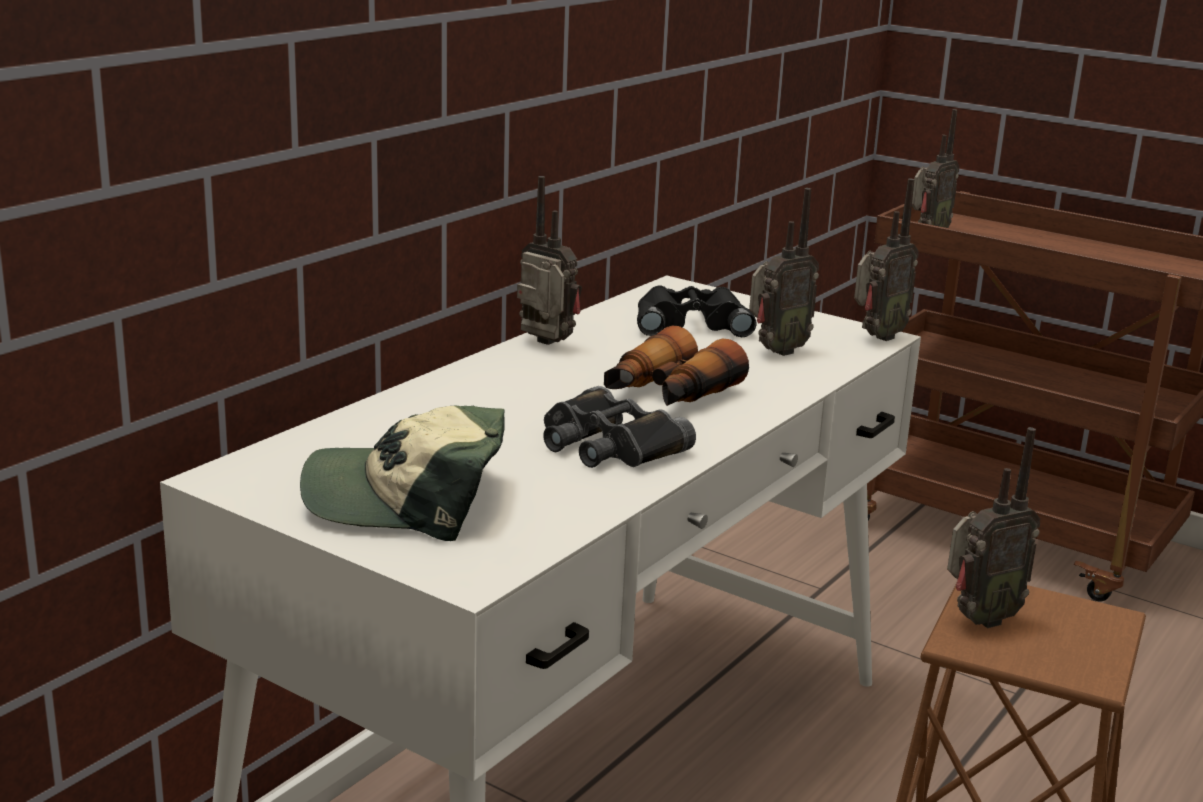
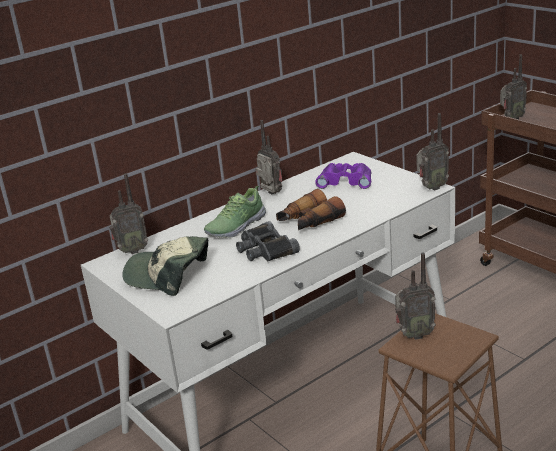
camera: 20 degrees right, 5 degrees up
(506, 402) = (235, 226): none -> shoe
(691, 323) = (345, 181): black binoculars -> purple binoculars
(775, 351) = (375, 197): radio -> radio (131, 251)

